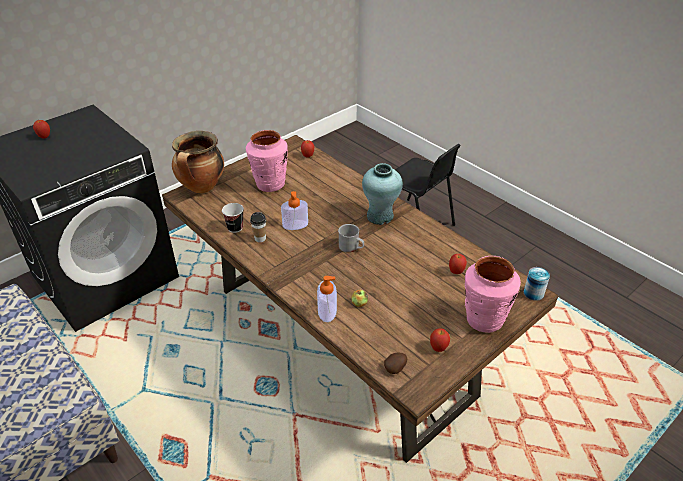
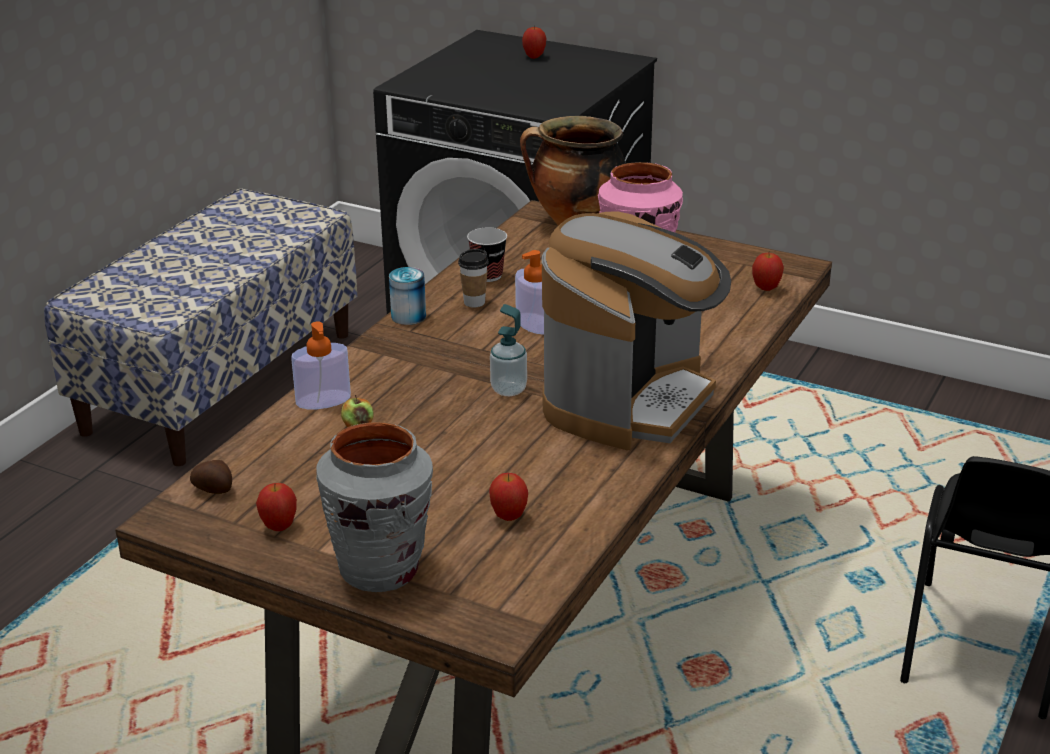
camera: 70 degrees right, 10 degrees down
(351, 247) = (508, 389): grey mug -> soap dispenser
(380, 216) = (630, 401): turquoise vase -> coffee machine
(483, 319) = (380, 570): pink vase -> grey vase
(533, 293) = (499, 628): can -> can (408, 316)

